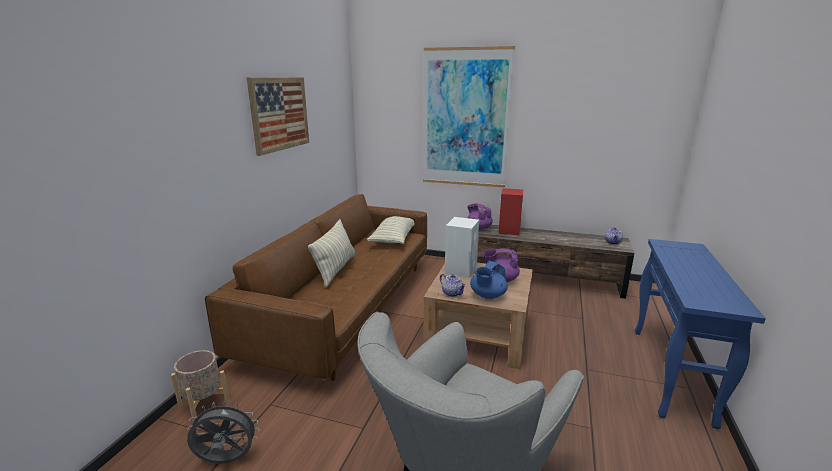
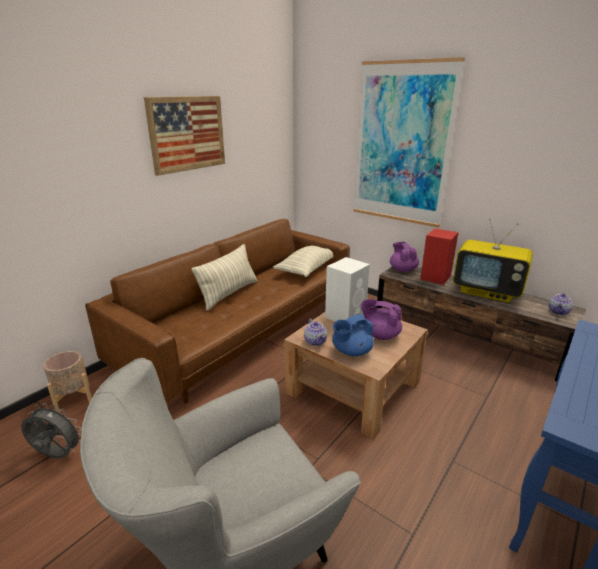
camera: 20 degrees right, 5 degrees up
(555, 236) = (487, 292): none -> television

